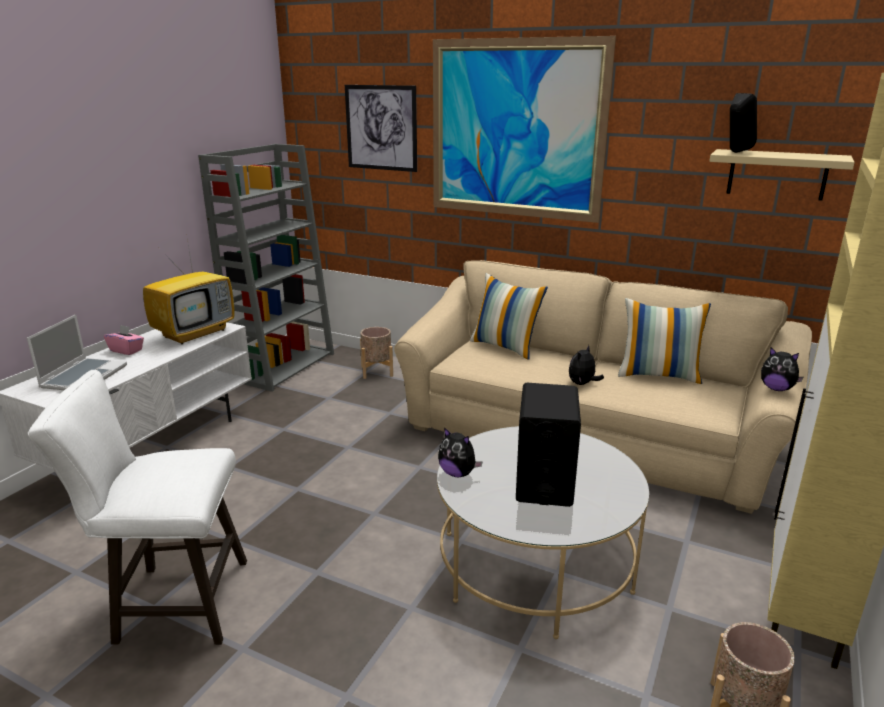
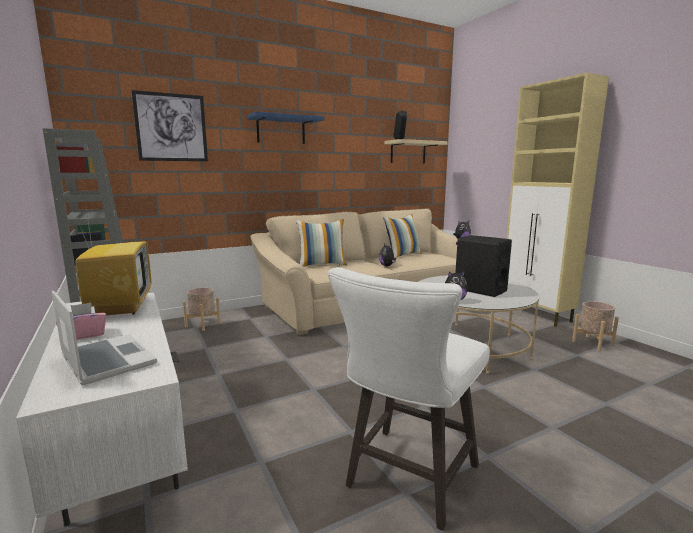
camera: 55 degrees left, 10 degrees down
(515, 130) = (281, 130): picture -> blue shelf

